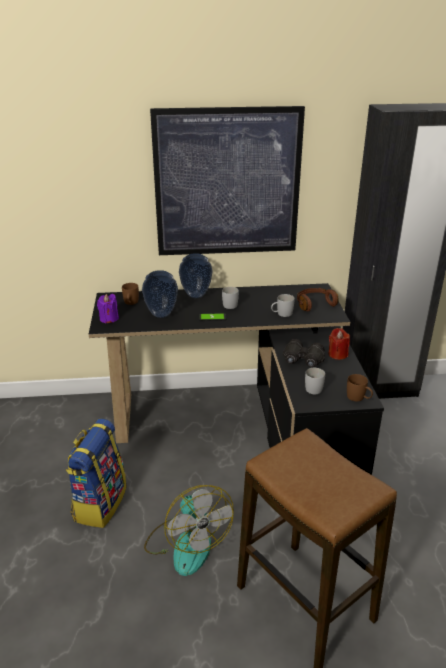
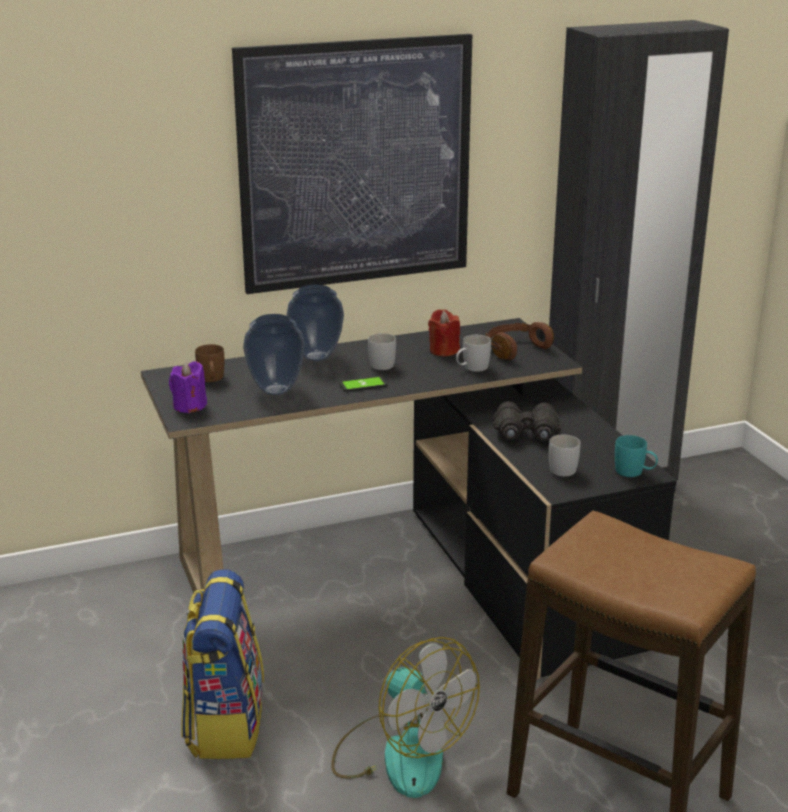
camera: 15 degrees left, 5 degrees down
(337, 354) = (574, 419): red candle -> red candle (444, 350)
(358, 398) = (634, 472): brown mug -> turquoise mug

